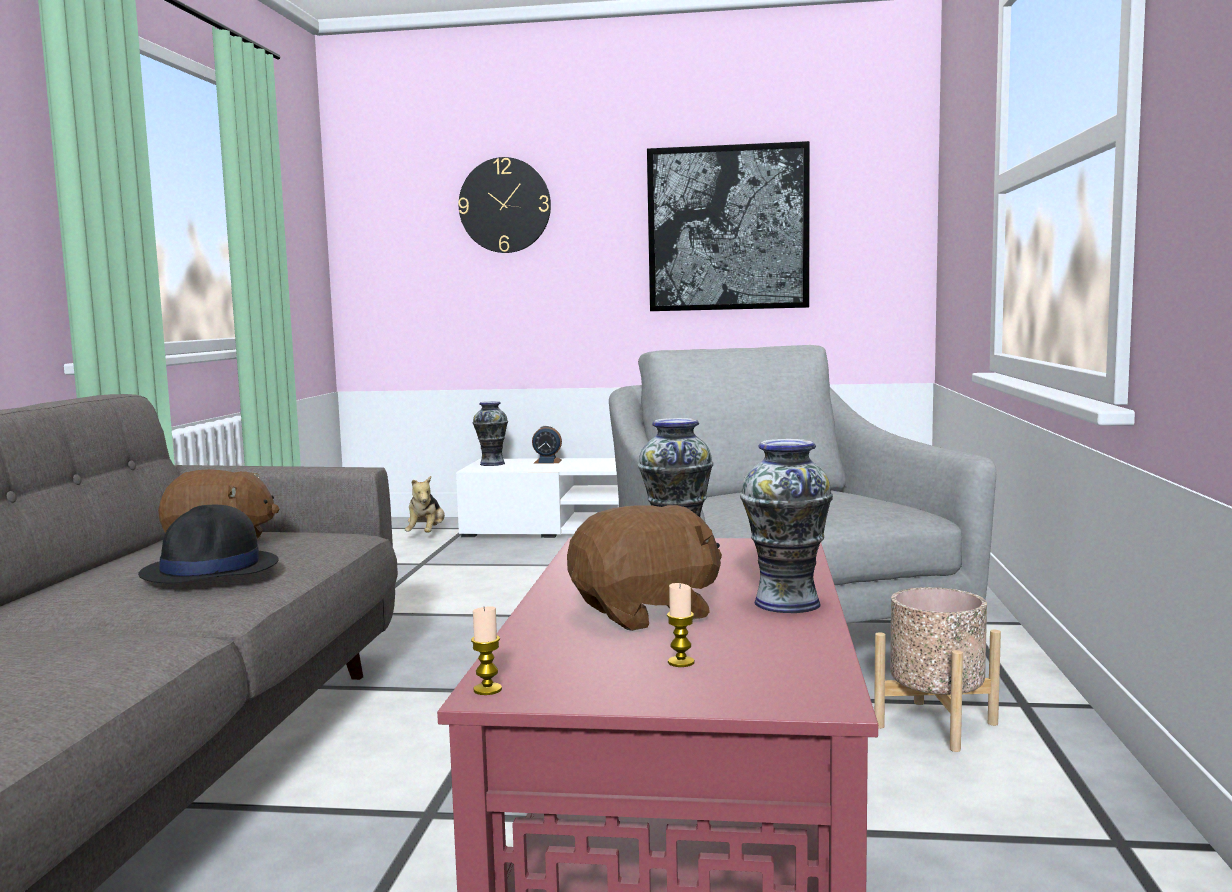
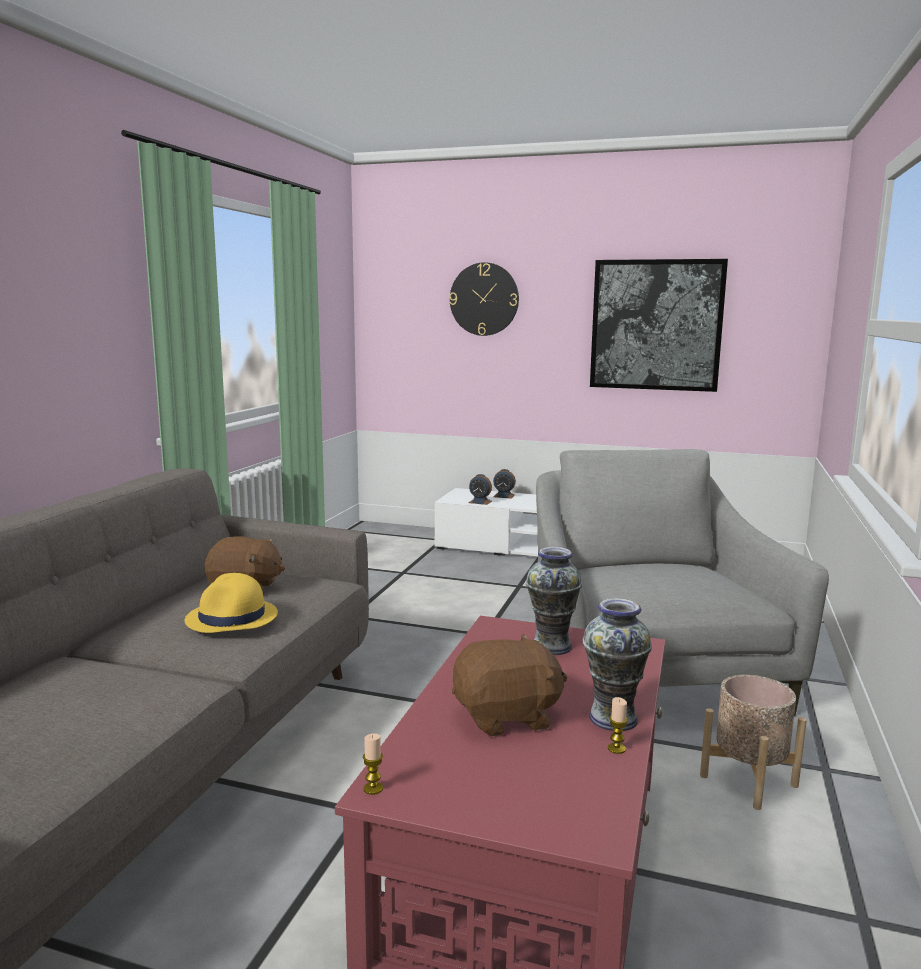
camera: 10 degrees right, 5 degrees up
(211, 570) = (232, 618): black hat -> yellow hat
(427, 534) = (412, 543): plush toy -> none
(492, 464) = (463, 495): vase -> none
(517, 468) = (480, 502): none -> alarm clock
(681, 662) = (514, 778): candle -> candle (616, 748)

